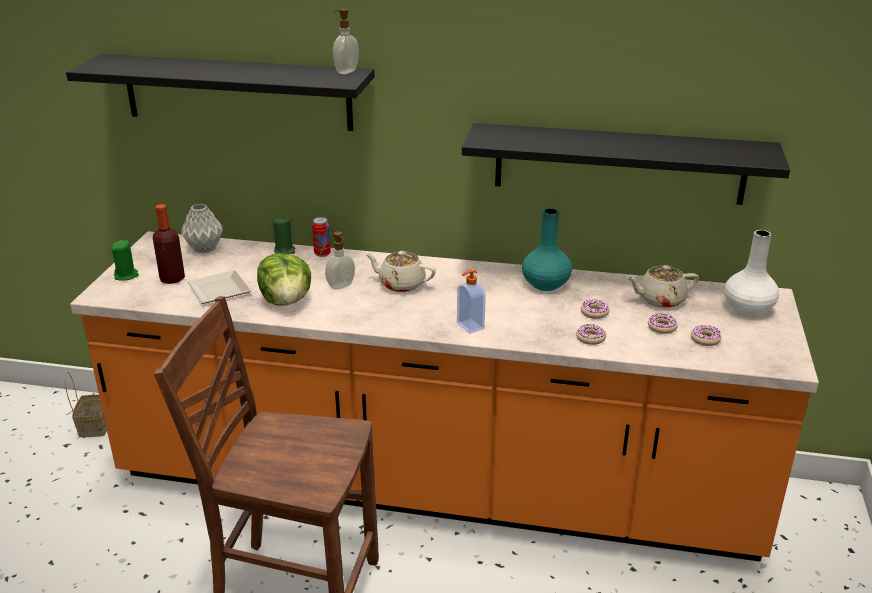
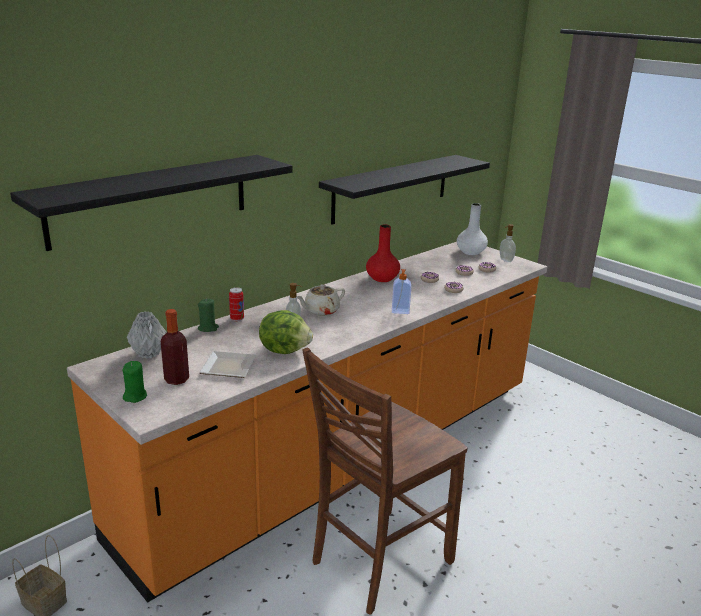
camera: 55 degrees left, 5 degrees down
(345, 71) = (249, 159): soap dispenser -> soap dispenser (505, 260)
(545, 284) = (382, 278): turquoise vase -> red vase
(660, 300) = (437, 263): beige teapot -> none

